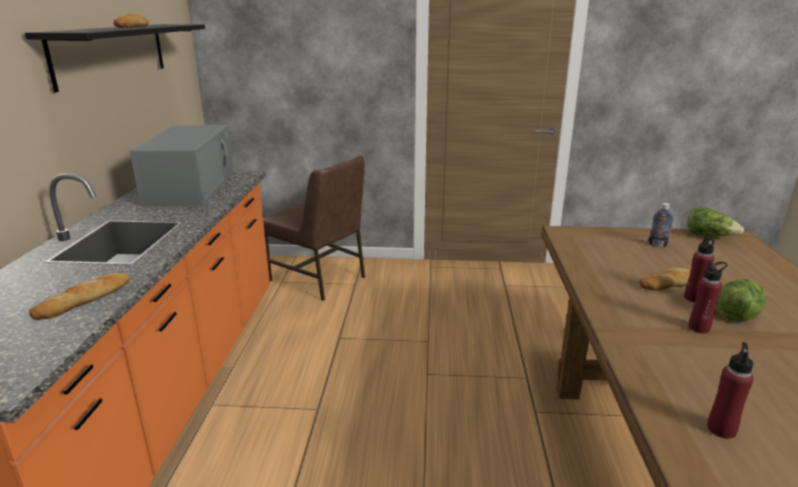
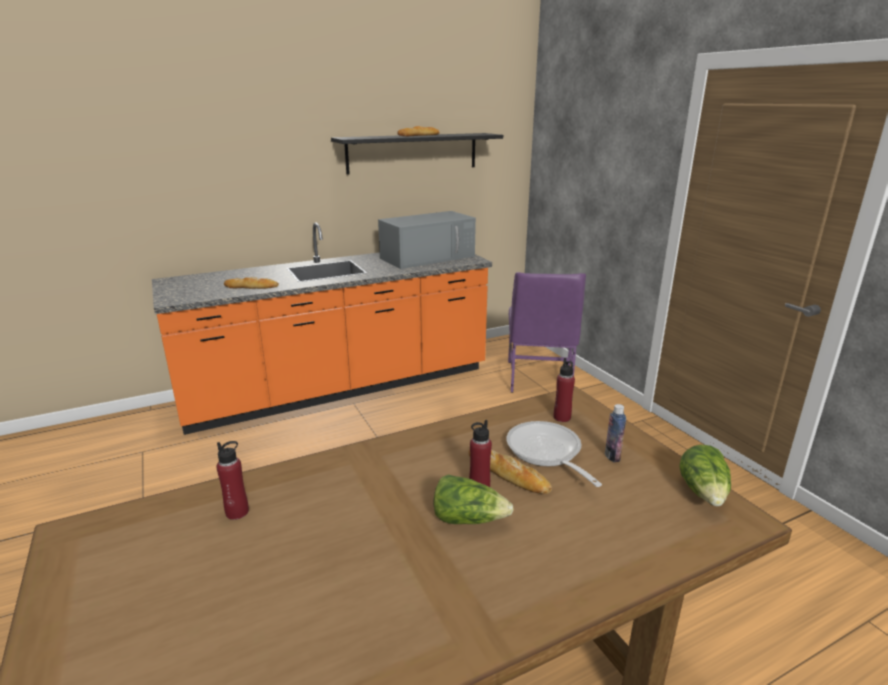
camera: 60 degrees right, 0 degrees up
(319, 279) = (539, 378): brown chair -> purple chair
(646, 262) = (546, 453): none -> frying pan
(699, 328) = (409, 495): red bottle -> red bottle (562, 417)

